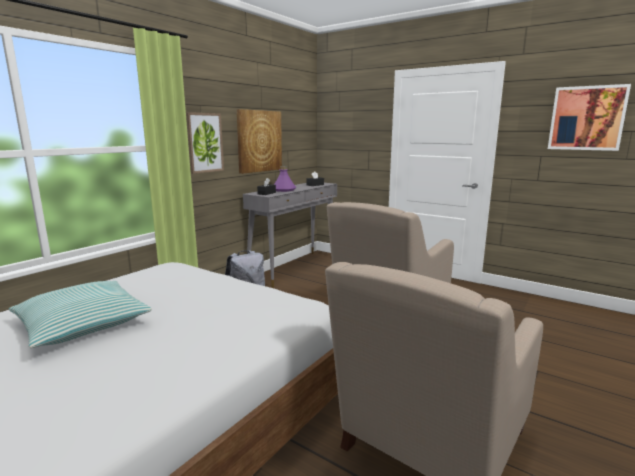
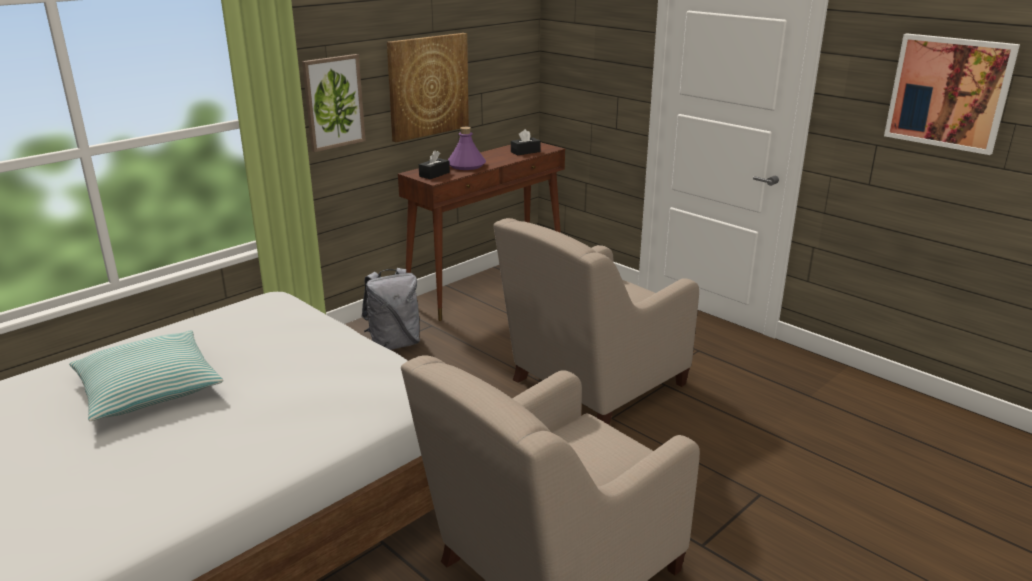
camera: 10 degrees right, 10 degrees up
(295, 268) = (488, 285): grey console table -> brown console table

